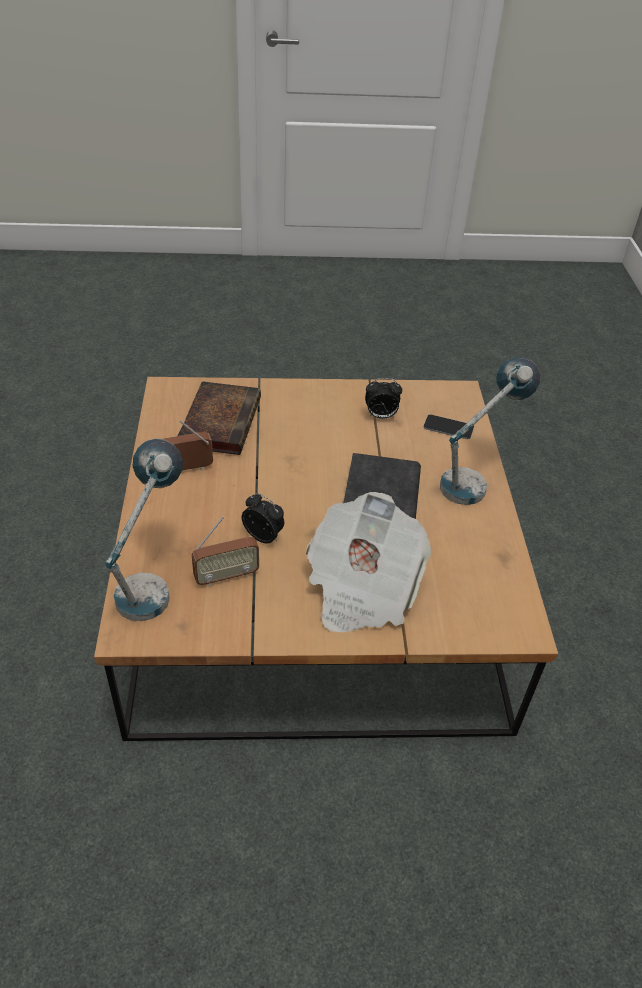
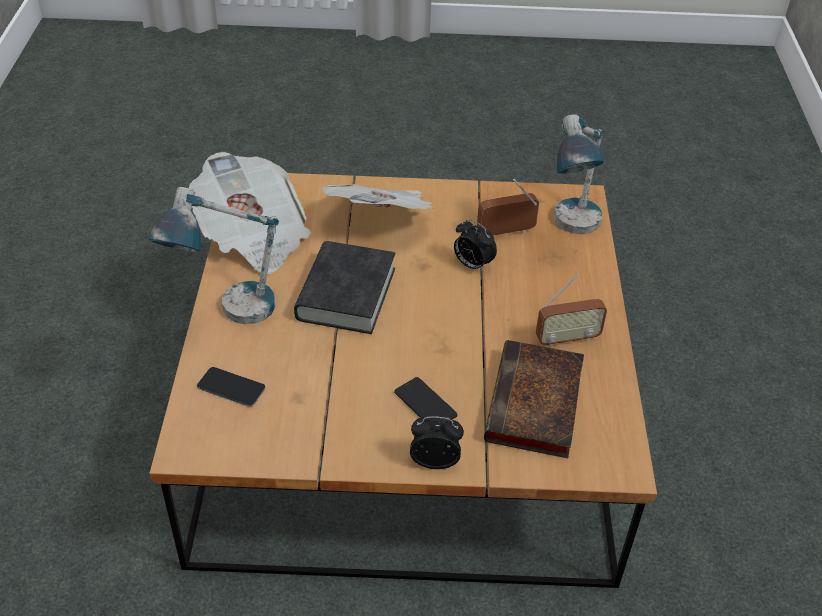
camera: 175 degrees left, 0 degrees up
(303, 420) = (425, 404): none -> phone
(380, 416) = (318, 408): alarm clock -> alarm clock (435, 461)
(489, 559) = (253, 237): none -> newspaper

